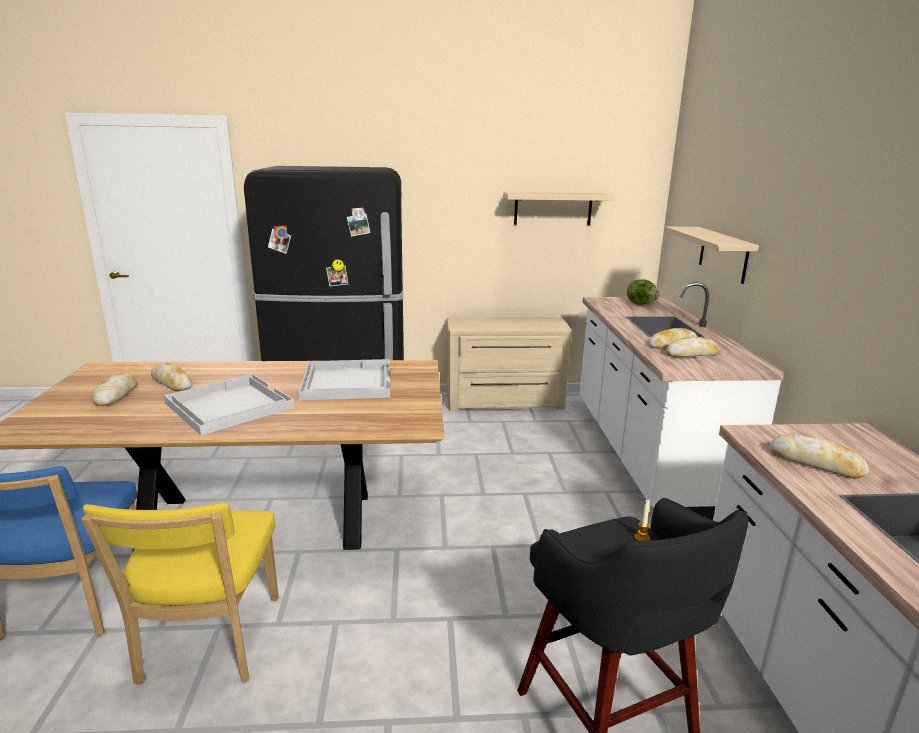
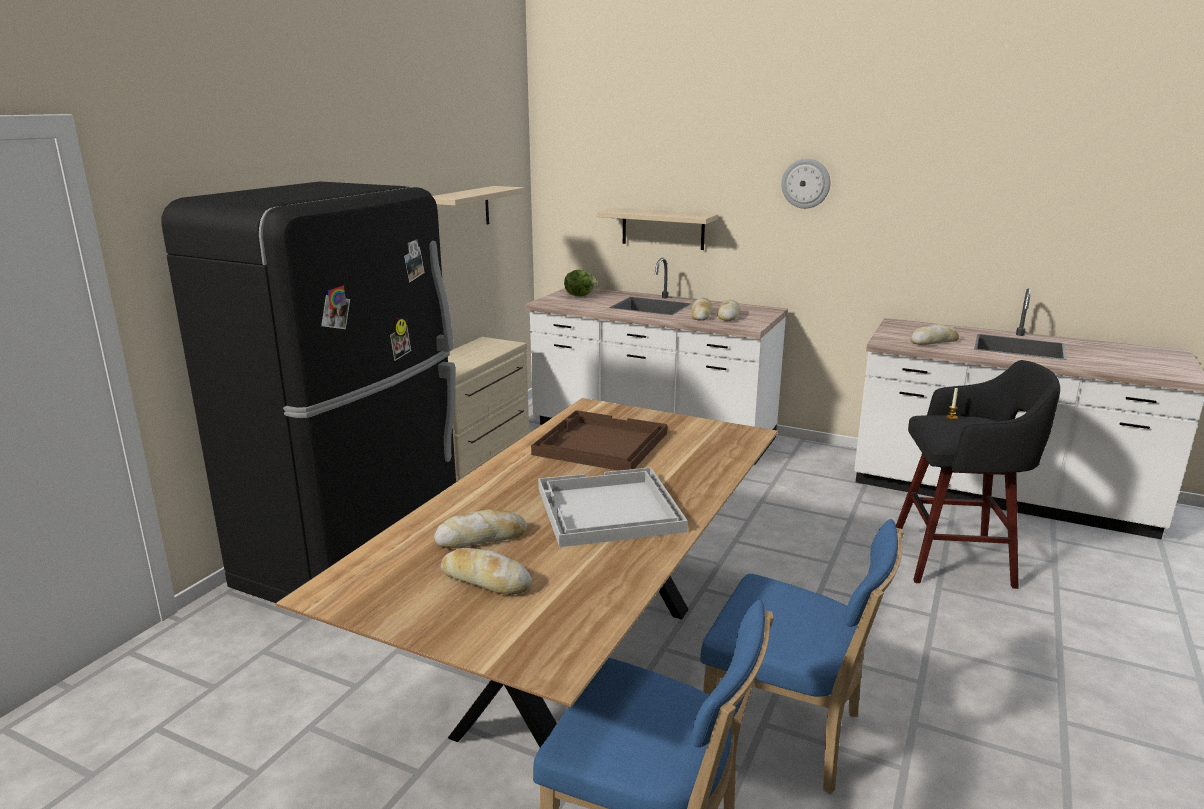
camera: 60 degrees left, 0 degrees up
(208, 644) = (789, 734): yellow chair -> blue chair
(346, 381) = (599, 444): white tray -> brown tray
(830, 217) = (806, 183): none -> wall clock

